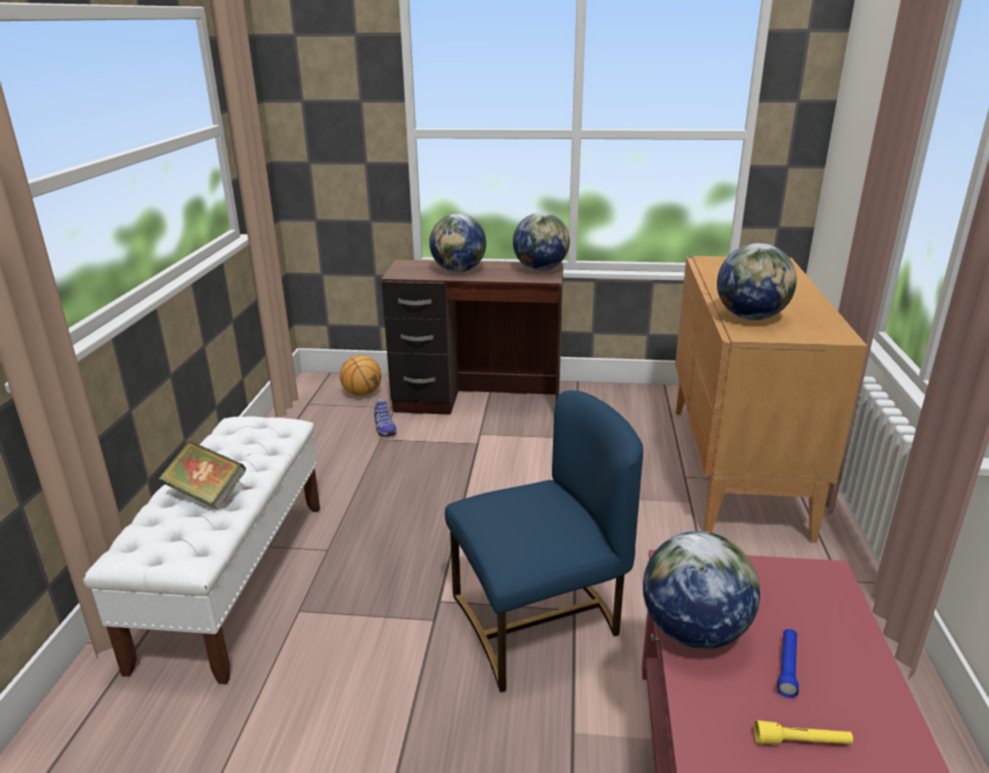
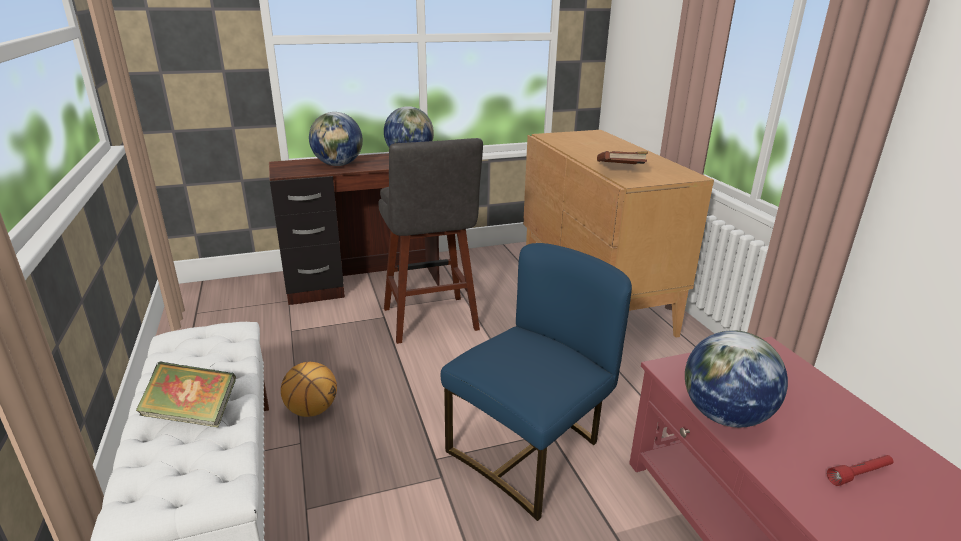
camera: 25 degrees left, 0 degrees up
(362, 394) = (247, 294): basketball -> basketball (312, 410)
(384, 428) = (289, 320): shoe -> none
(522, 458) = (430, 321): none -> grey stool
(751, 317) = (621, 170): globe -> brown book
(787, 668) = (804, 423): blue flashlight -> none
(801, 742) = (859, 474): yellow flashlight -> red flashlight

